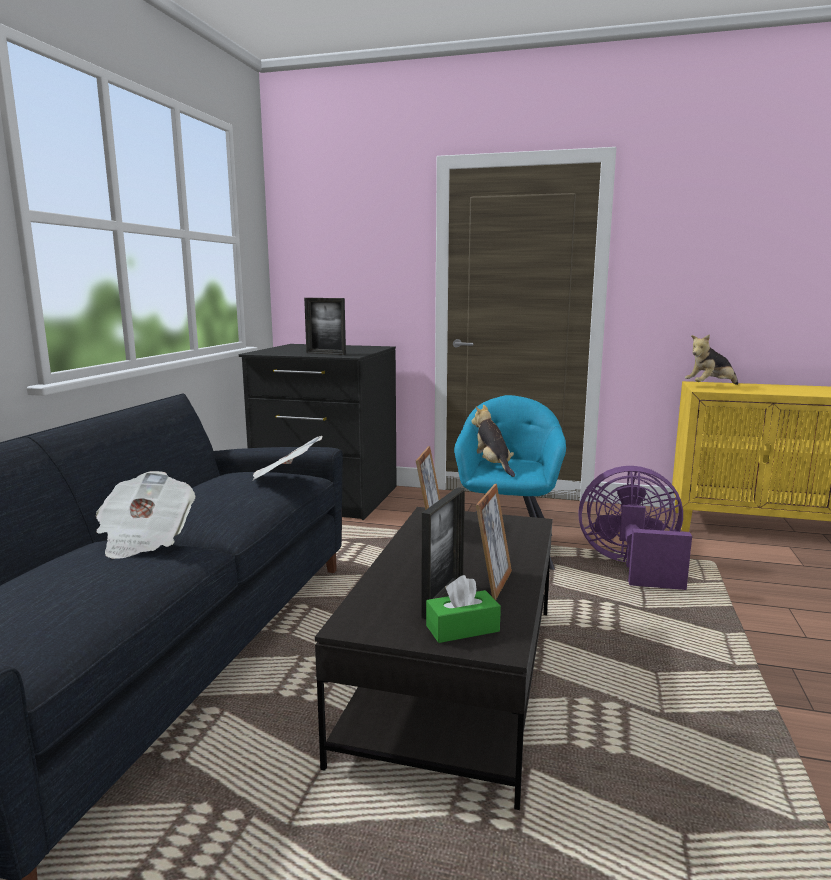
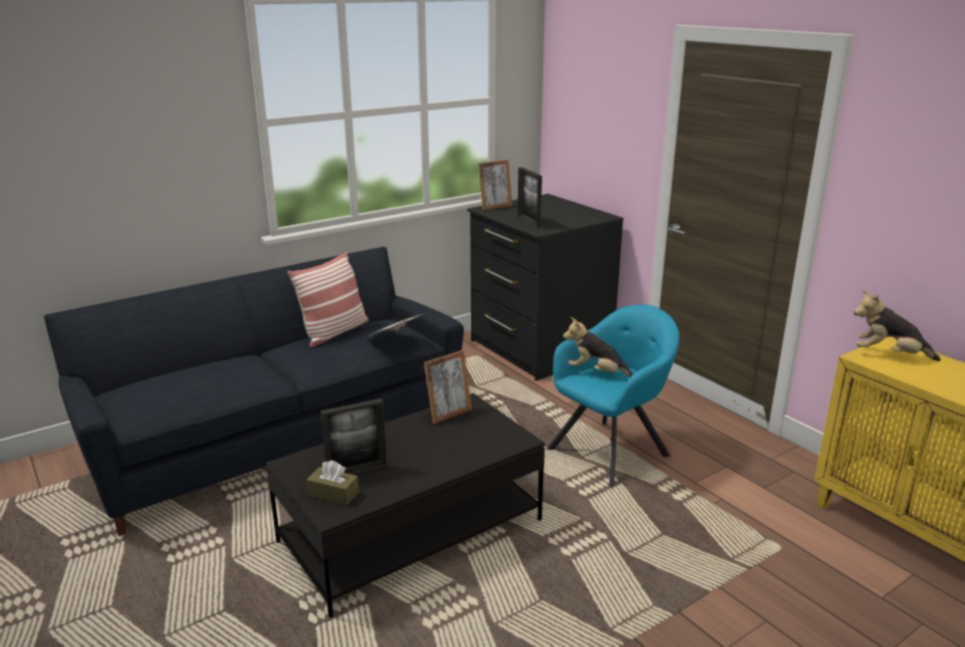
camera: 40 degrees right, 10 degrees up
(145, 539) = (253, 365): newspaper -> none
(194, 489) = (334, 332): none -> pillow
(462, 628) = (333, 494): green tissue box -> brown tissue box
(493, 466) = (597, 373): plush toy -> plush toy turned 90 degrees counterclockwise
(493, 584) = (402, 474): picture frame -> picture frame (495, 207)
(631, 566) = (689, 515): purple fan -> none

